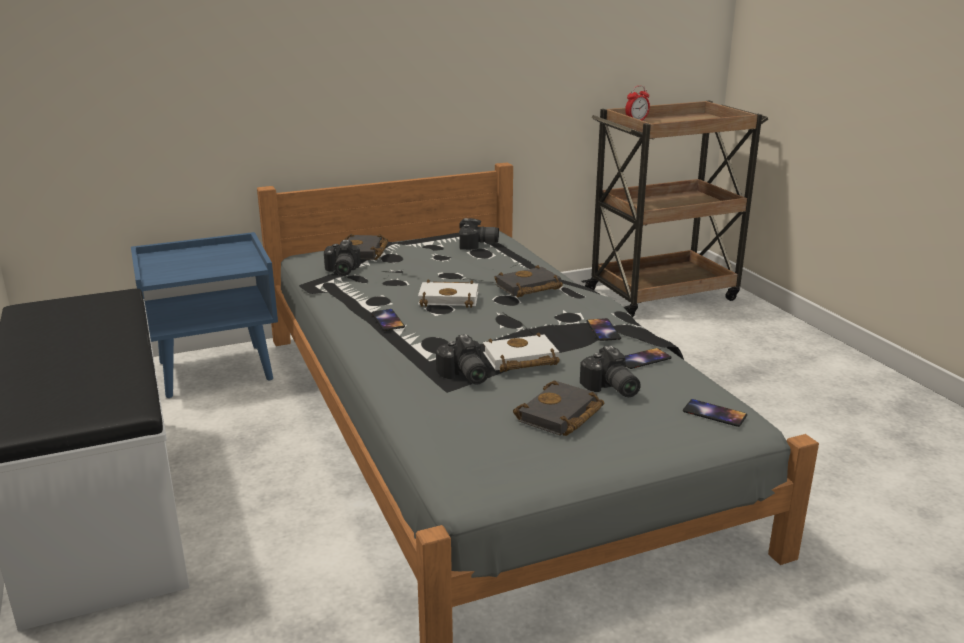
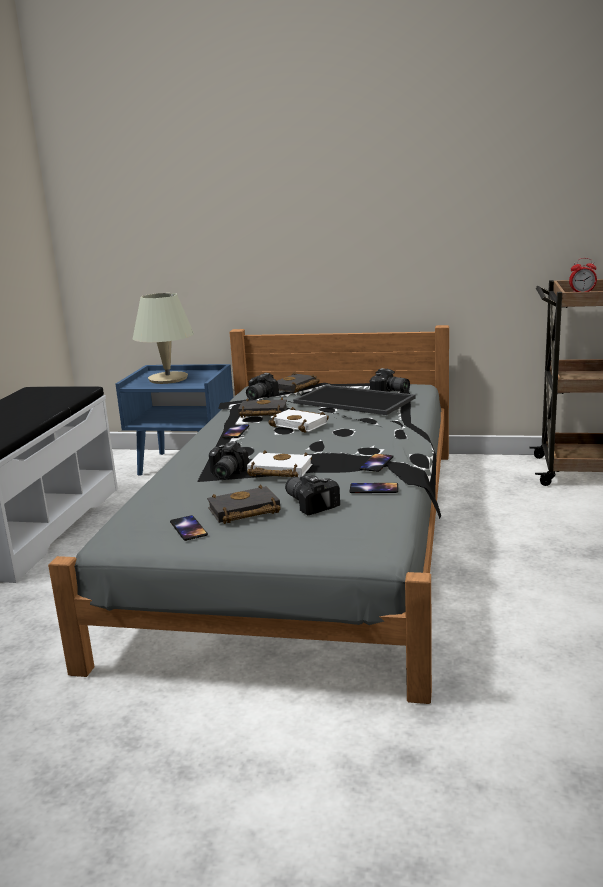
camera: 35 degrees right, 5 degrees down
(191, 262) = (168, 379): none -> beige table lamp
(464, 259) = (356, 400): none -> tray
(527, 288) = (369, 425): black book -> black book (261, 413)
(610, 389) = (311, 503): camera -> camera turned 135 degrees clockwise
(714, 413) = (361, 536): phone -> phone (188, 528)

